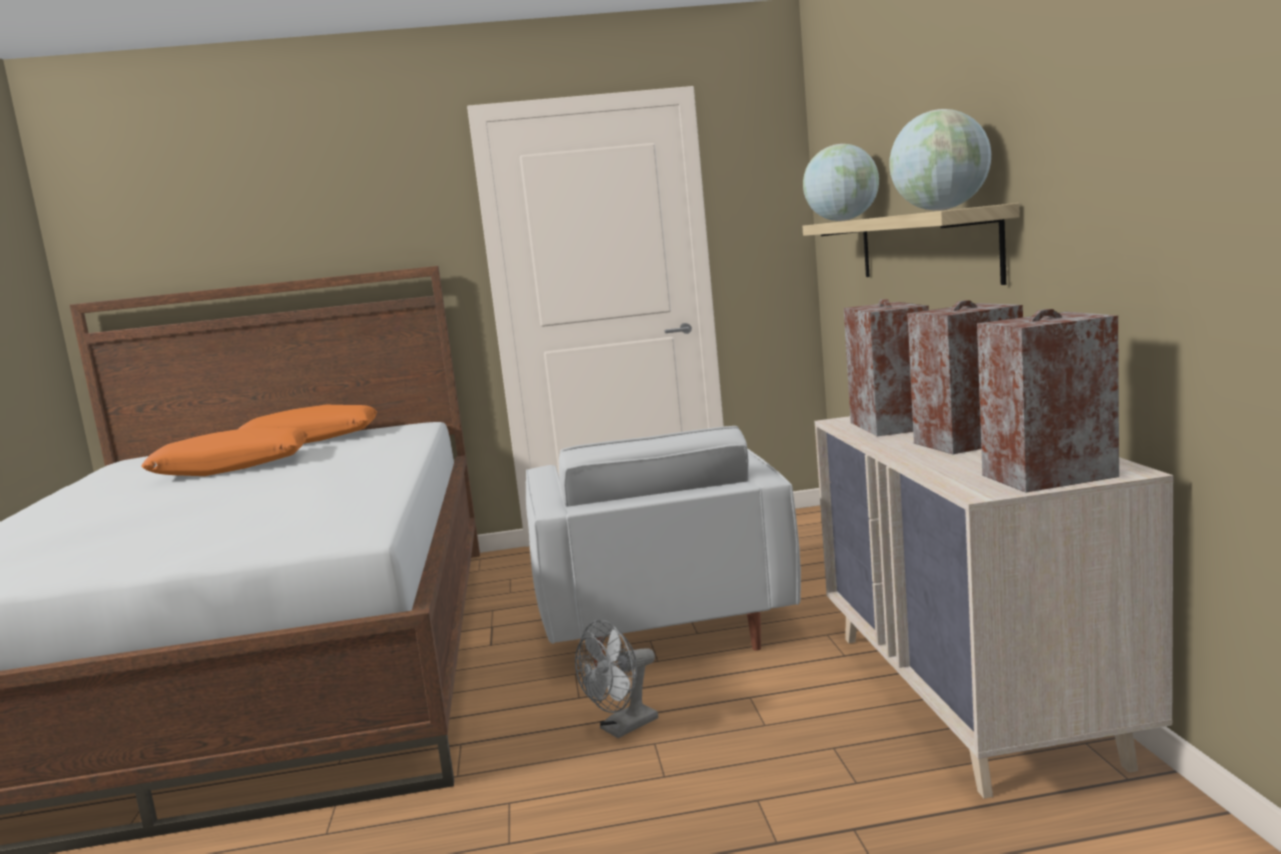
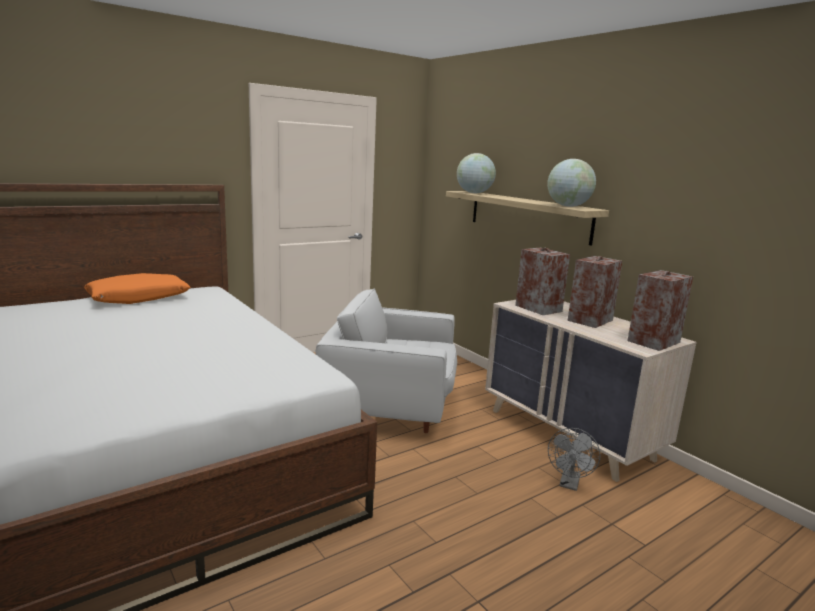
camera: 30 degrees left, 5 degrees up
(232, 467) = (112, 322): orange pillow -> none
(622, 728) = (431, 470): grey fan -> grey fan (569, 484)
(660, 622) = (390, 408): white armchair -> white armchair turned 135 degrees clockwise

